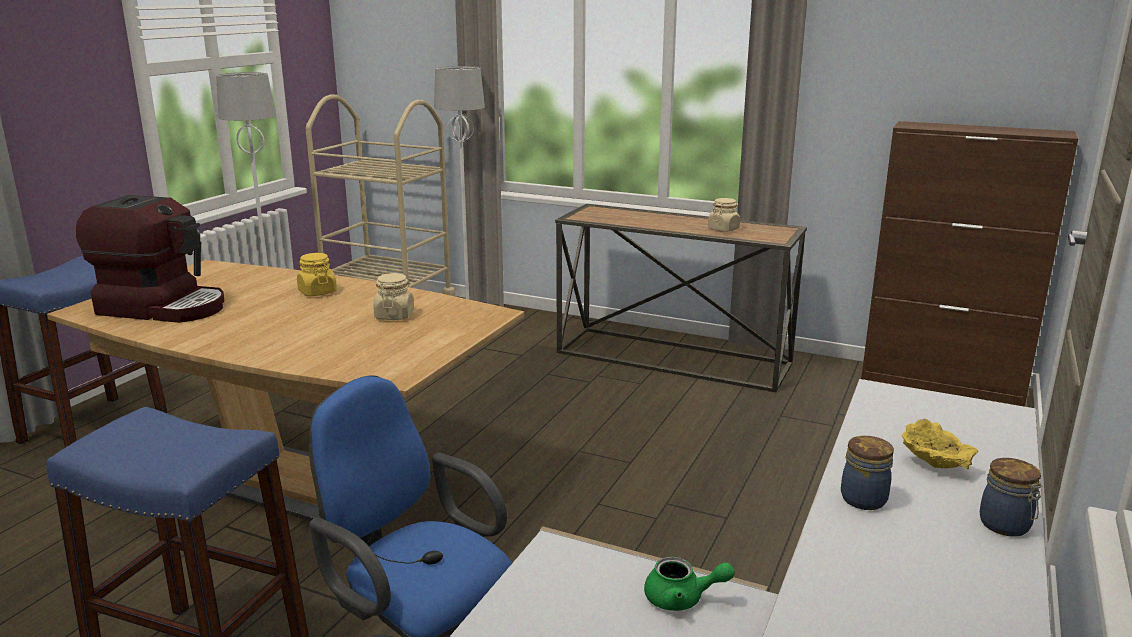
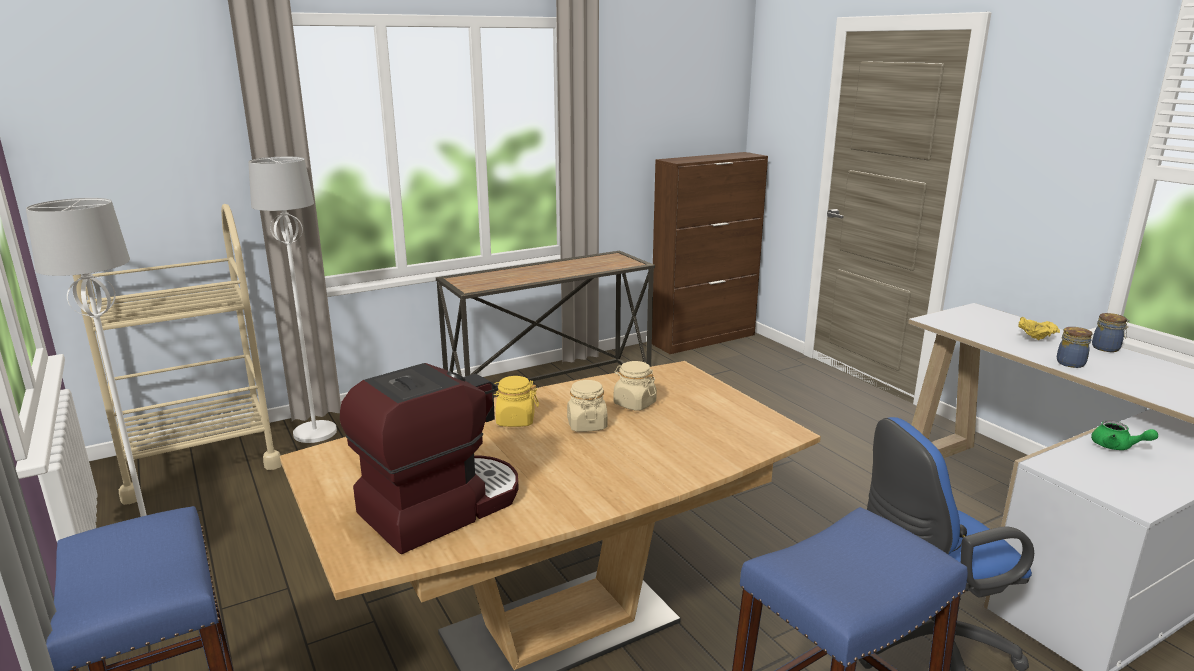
camera: 55 degrees left, 0 degrees up
(682, 599) = (1117, 447): green teapot -> green teapot turned 90 degrees clockwise
(723, 229) = (586, 266): beige jar -> beige jar (587, 425)

